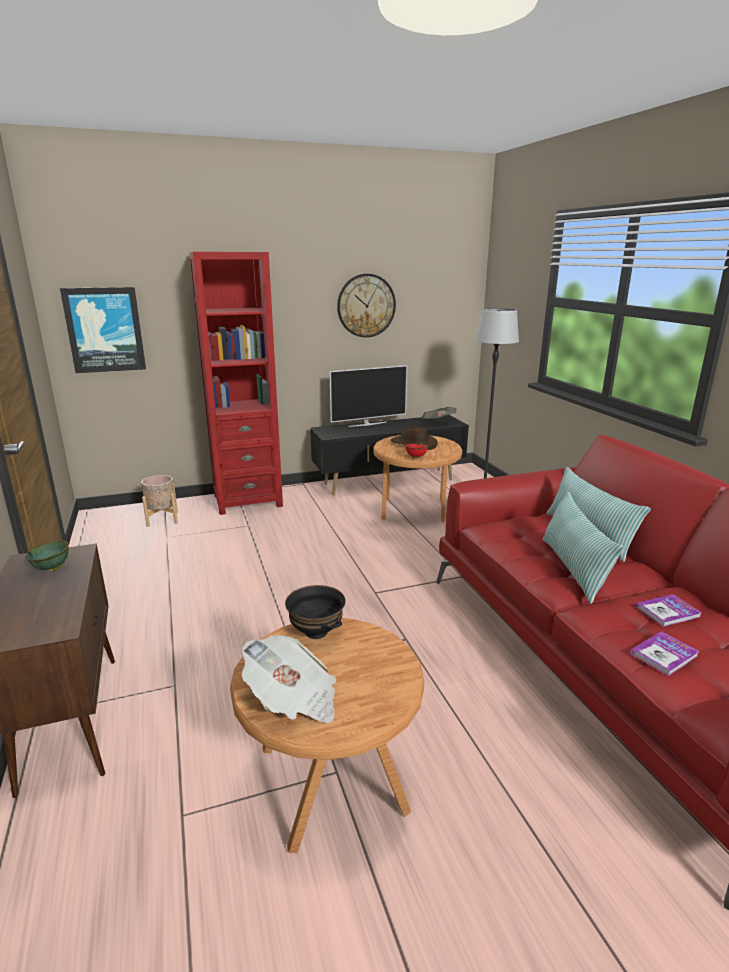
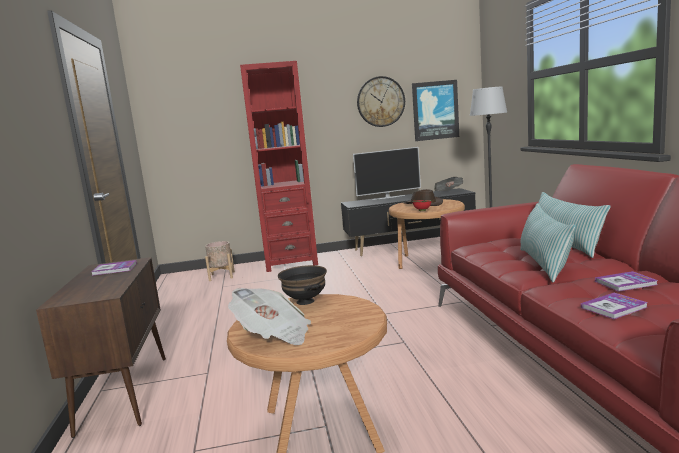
camera: 10 degrees right, 10 degrees down
(52, 569) = (114, 269): green bowl -> book
(105, 330) = (180, 132): picture -> picture (435, 110)

